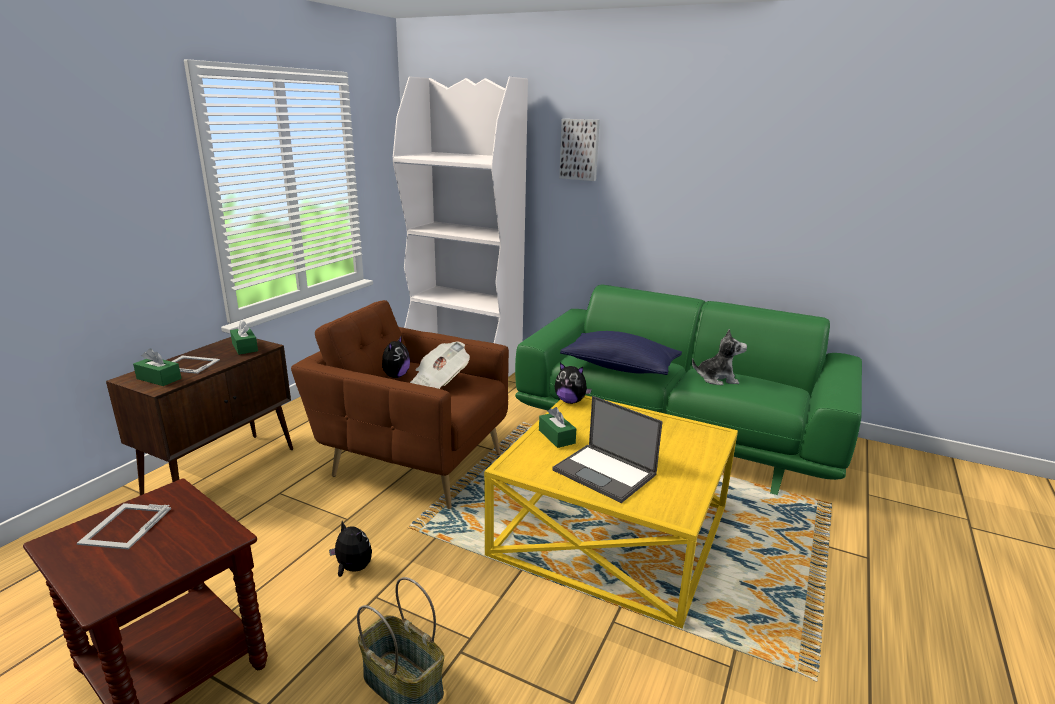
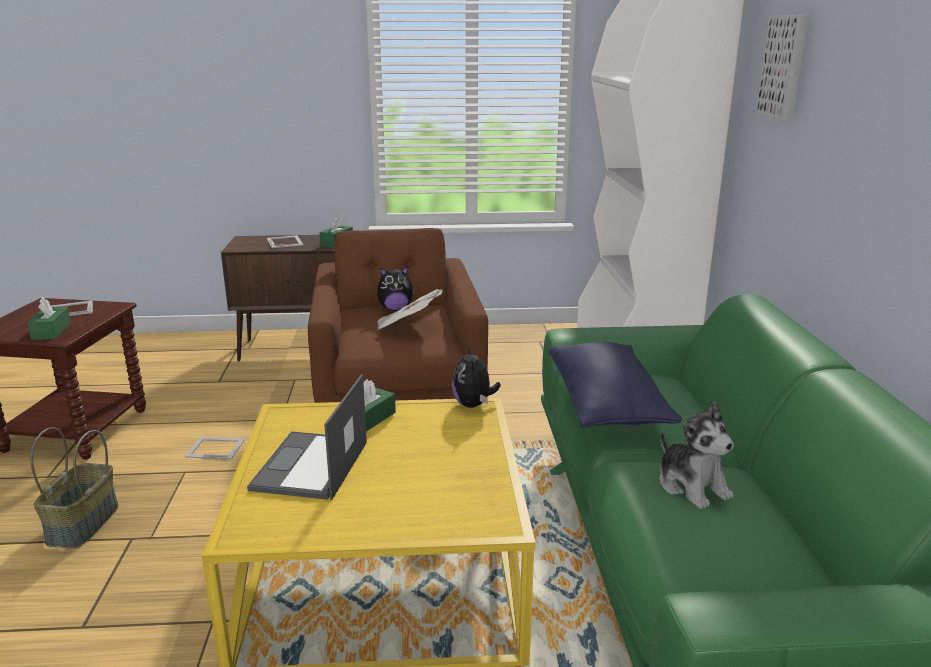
camera: 60 degrees right, 0 degrees up
(159, 379) = (251, 244): green tissue box -> green tissue box (51, 331)
(352, 569) = (215, 448): plush toy -> picture frame

